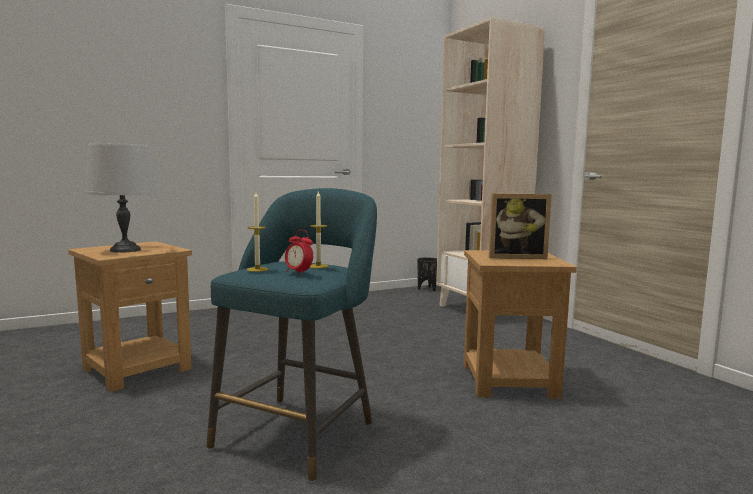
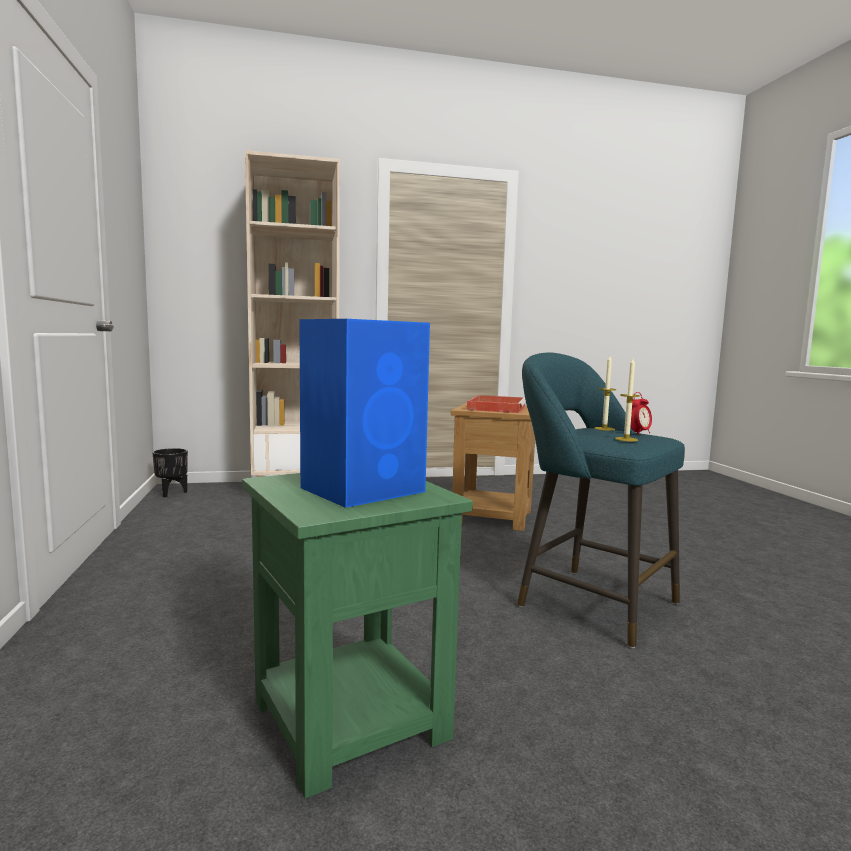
camera: 75 degrees left, 0 degrees up
(126, 250) = (365, 489): grey table lamp -> blue speaker
(138, 368) = (348, 718): brown side table -> green side table
(515, 257) = (497, 407): picture frame -> red tray

